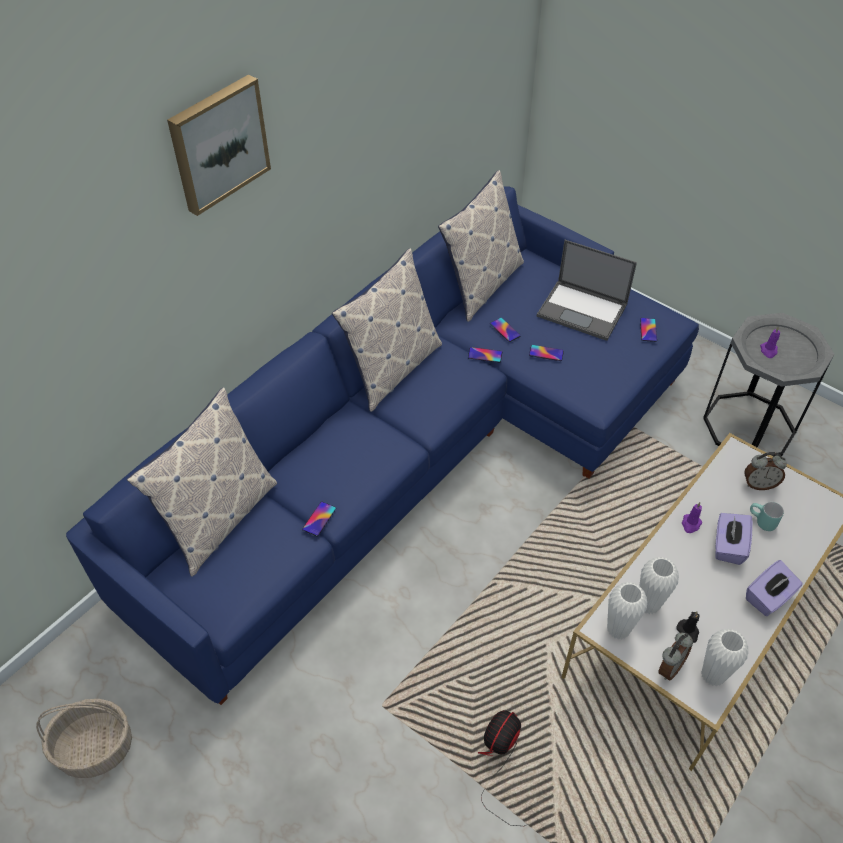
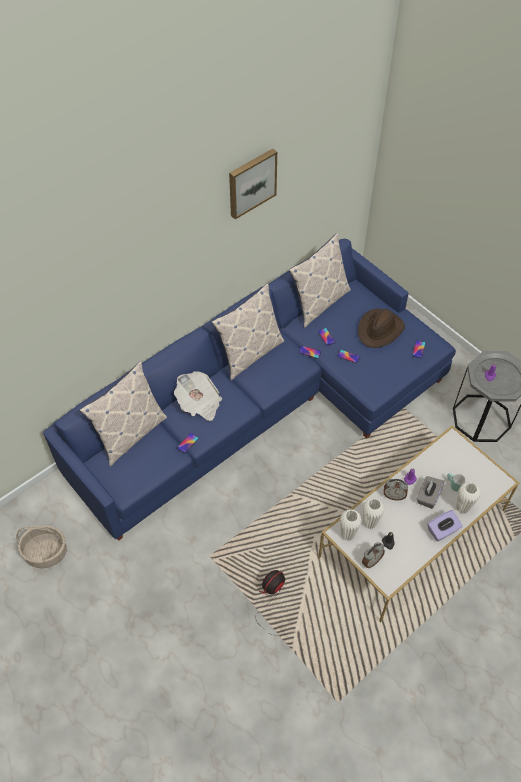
camera: 10 degrees right, 5 degrees up
(218, 143) = (151, 228): picture -> picture (251, 182)
(326, 454) = (199, 403): none -> newspaper
(583, 310) = (380, 330): laptop -> brown hat
(713, 675) = (395, 569): white vase -> white vase (462, 508)
(728, 546) = (428, 496): purple tissue box -> grey tissue box
(759, 484) = (459, 461): alarm clock -> alarm clock (394, 495)

